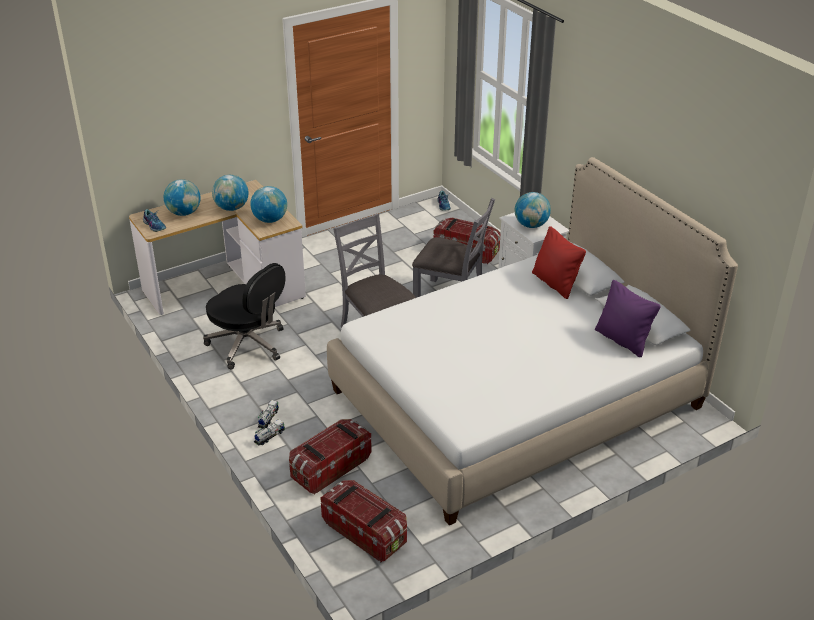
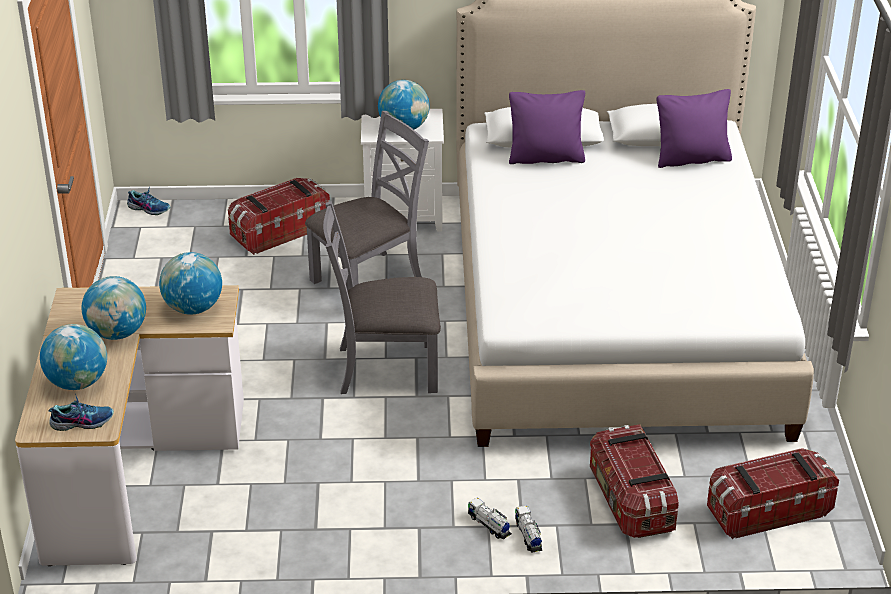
camera: 60 degrees left, 0 degrees up
(248, 345) = (303, 493): black office chair -> none
(555, 283) = (546, 158): red pillow -> purple pillow

